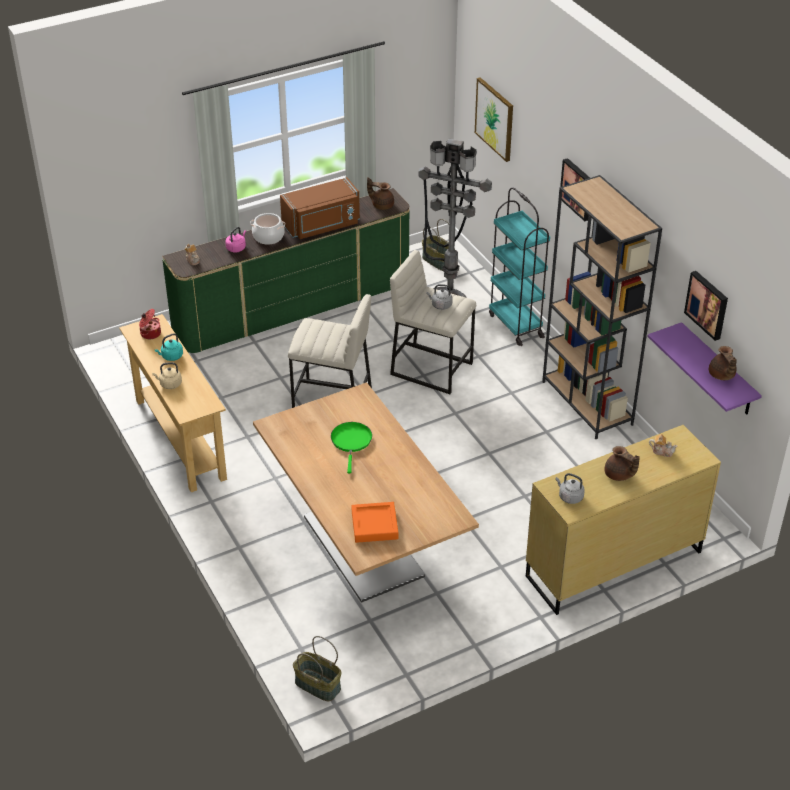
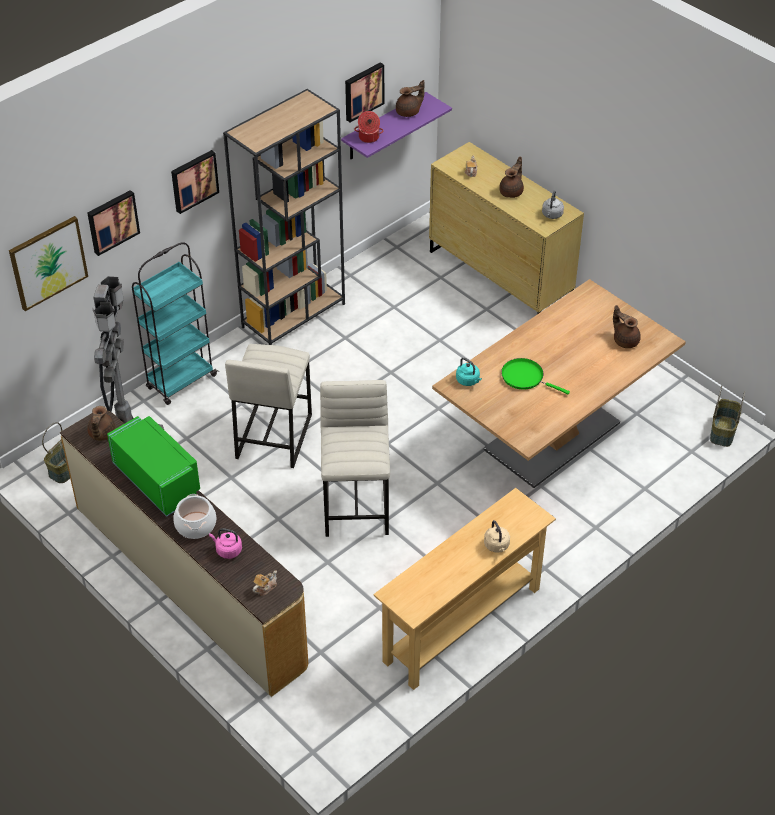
camera: 105 degrees left, 5 degrees up
(150, 333) = (415, 593): cooking pot -> cooking pot (368, 137)
(171, 356) = (449, 559): turquoise kettle -> turquoise kettle (468, 381)
(294, 307) = (190, 583): green cabinet -> brown cabinet
(322, 225) = (159, 480): brown microwave -> green microwave
(351, 442) = (525, 377): green frying pan -> green frying pan turned 45 degrees clockwise
(374, 525) = (625, 340): orange tray -> brown teapot
(440, 305) = (273, 362): grey kettle -> none
(530, 143) = (112, 221): none -> picture

